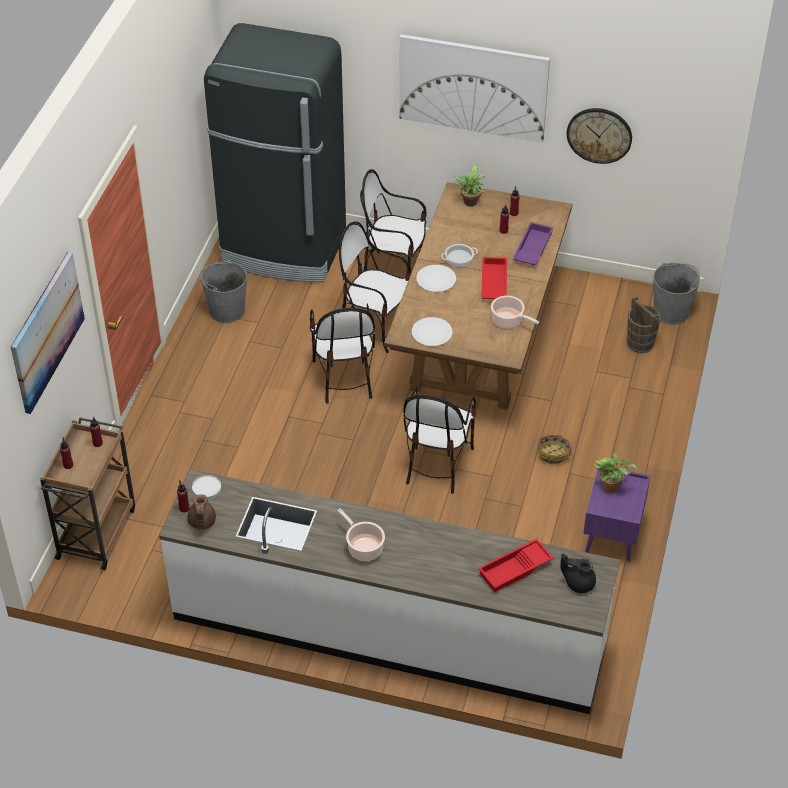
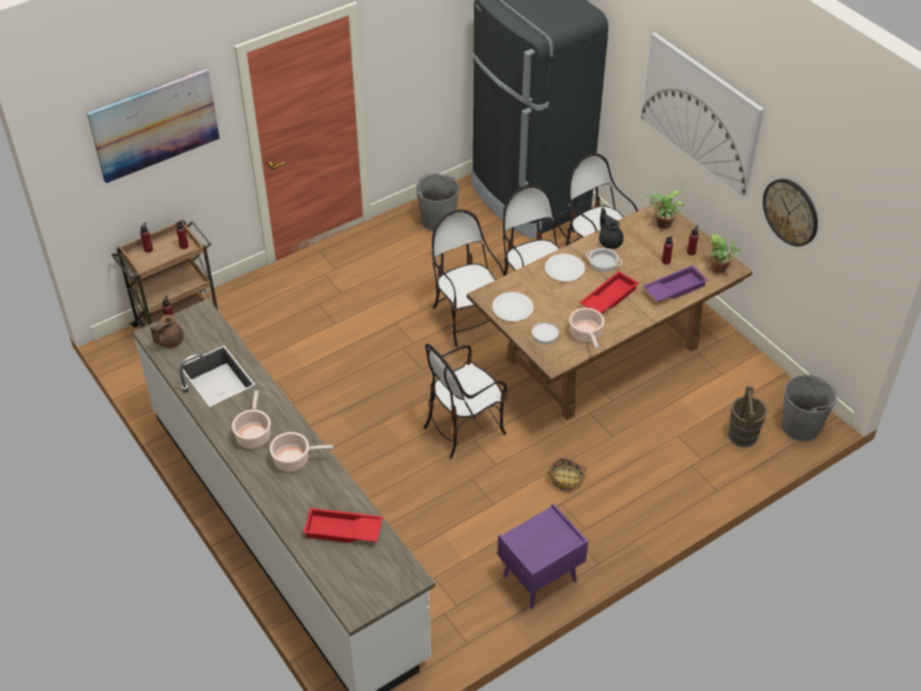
camera: 40 degrees right, 0 degrees up
(206, 488) = (201, 319): white plate -> white plate (544, 334)
(344, 378) = (467, 319): chair -> chair turned 120 degrees clockwise
(417, 545) = (294, 460): none -> cooking pot
(578, 583) = (379, 577): black teapot -> black teapot (610, 241)
(612, 486) = (546, 528): potted plant -> potted plant (720, 269)

